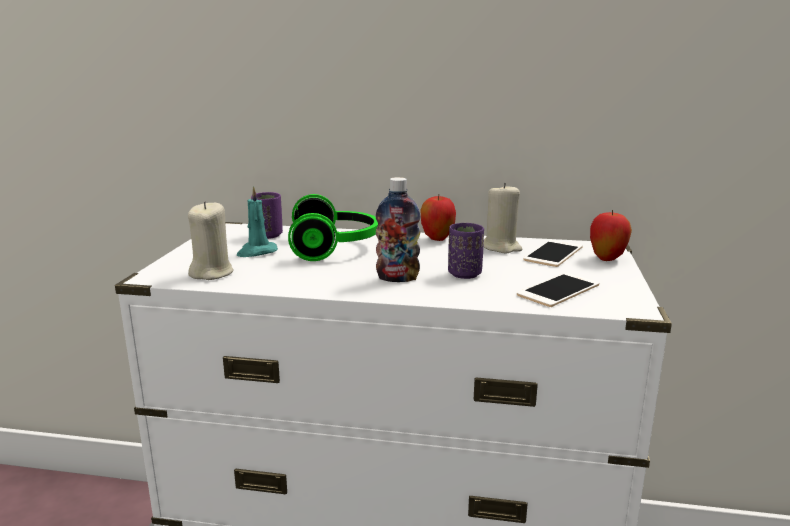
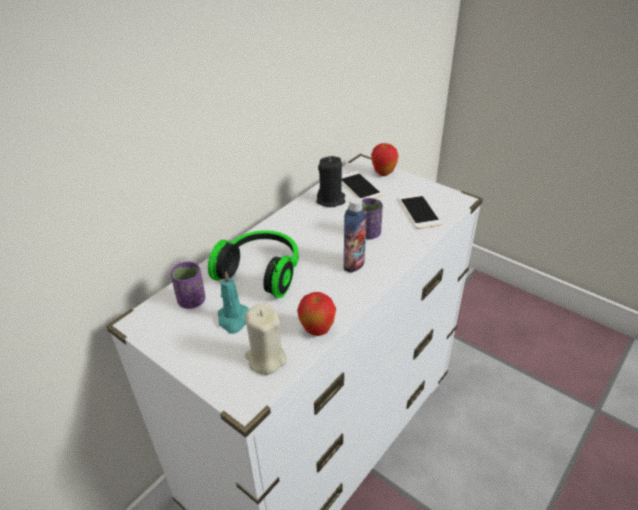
camera: 60 degrees left, 20 degrees up
(437, 239) = (289, 218): apple -> apple (317, 330)
(501, 247) = (331, 200): beige candle -> black candle

